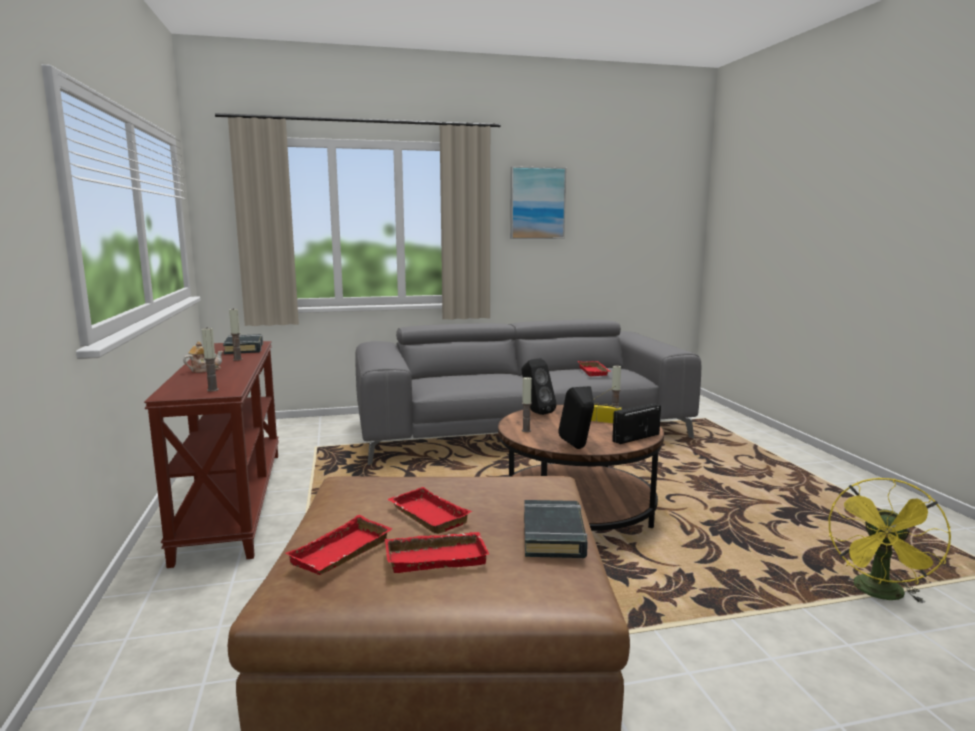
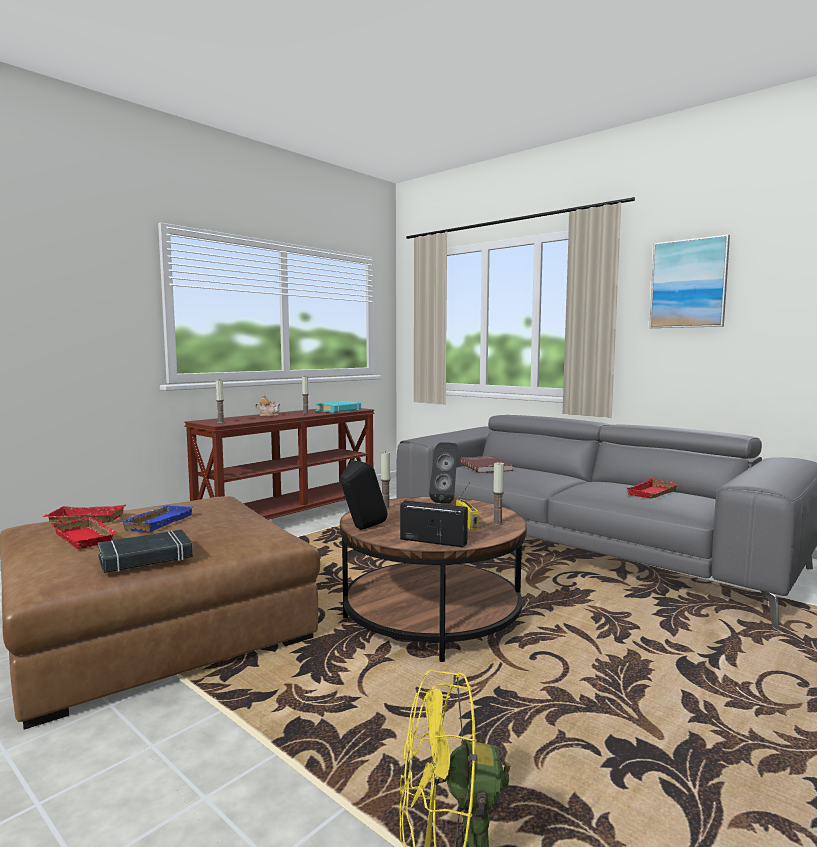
camera: 55 degrees right, 5 degrees down
(244, 348) = (339, 410): black book -> turquoise book
(426, 516) = (157, 522): red tray -> blue tray
(444, 380) = (486, 467): none -> red book

